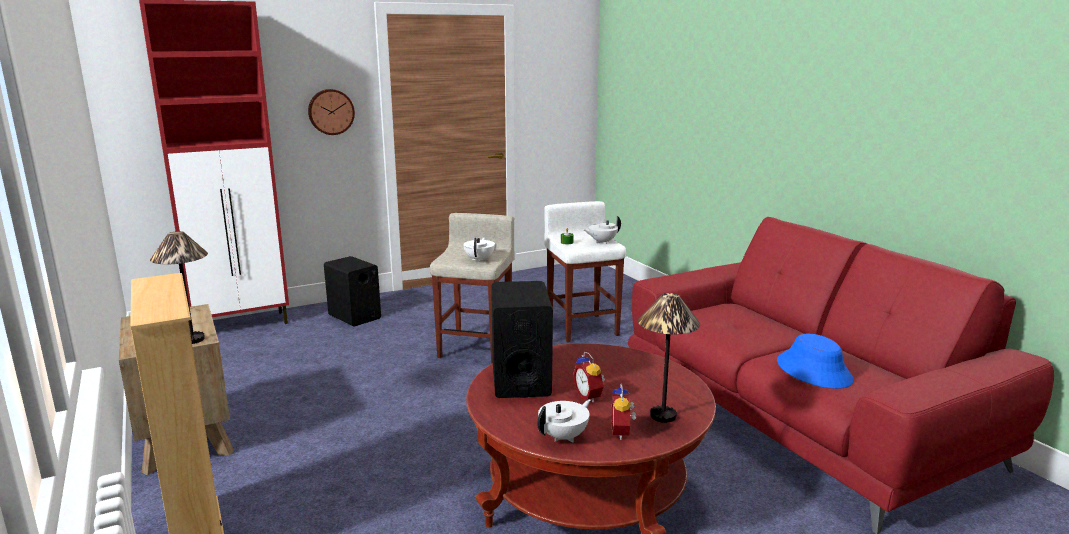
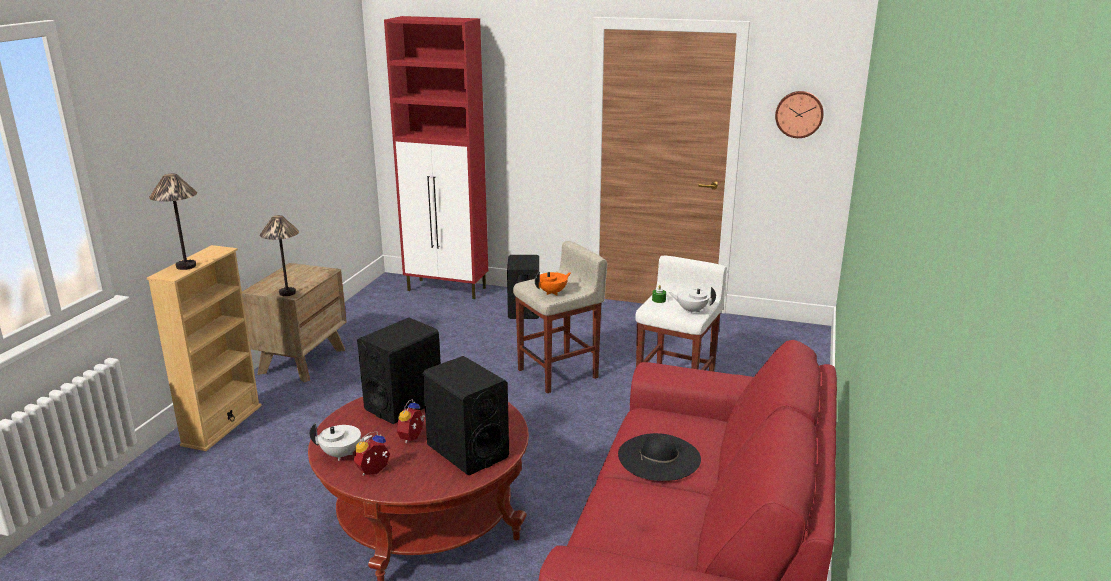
camera: 45 degrees right, 5 degrees up
(331, 112) = (544, 118): wall clock -> wall clock (799, 114)
(480, 259) = (553, 292): white teapot -> orange teapot
(650, 384) = (467, 451): none -> black speaker
(662, 416) = (421, 476): table lamp -> table lamp (186, 266)
(752, 334) = (659, 457): none -> black hat
(814, 371) = (625, 513): blue hat -> none

